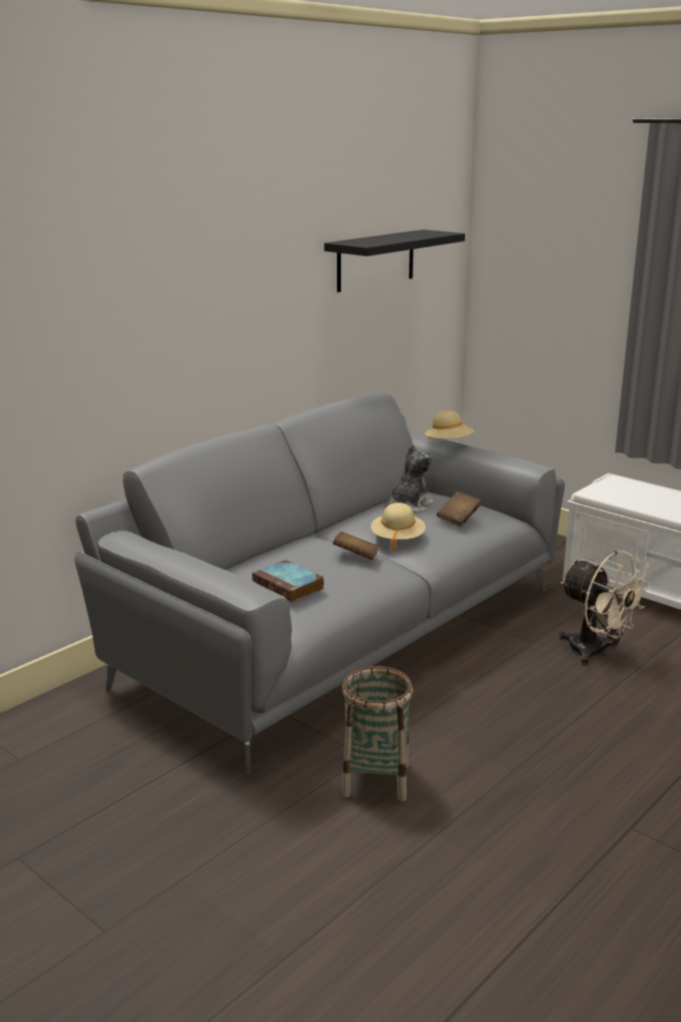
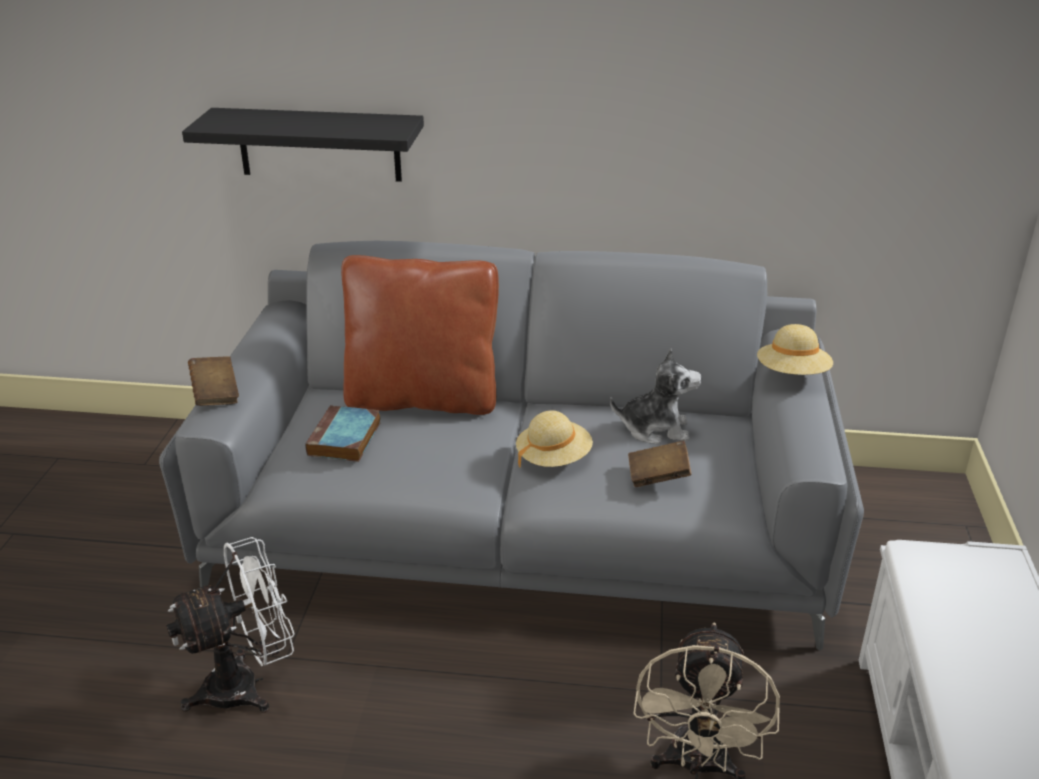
camera: 55 degrees right, 10 degrees up
(272, 553) = (422, 398): none -> brown pillow
(356, 556) = (464, 449): brown book -> brown book (216, 394)
(375, 260) = (813, 69): black shelf -> black shelf (319, 144)
(375, 779) = (246, 685): basket -> white fan

